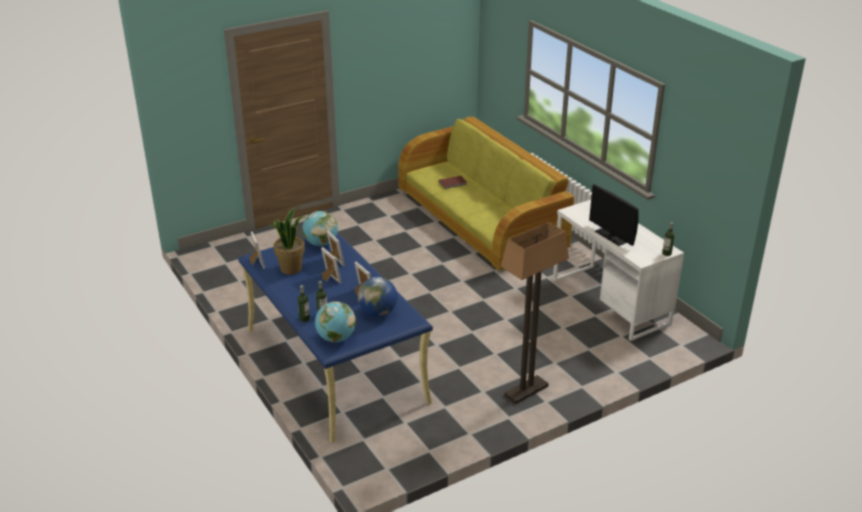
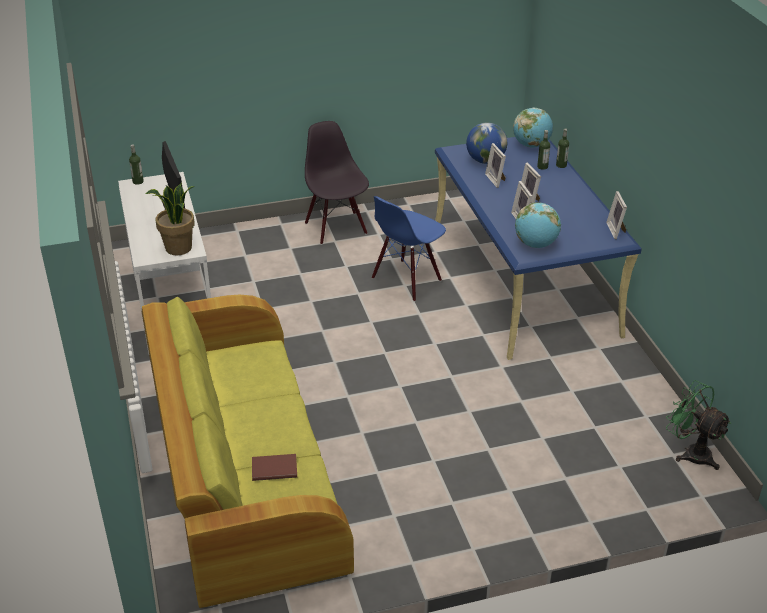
camera: 165 degrees left, 5 degrees up
(213, 266) = (691, 452): none -> green fan
(291, 268) = (575, 218): potted plant -> potted plant (178, 248)
(436, 349) = (406, 280): none -> blue chair
(526, 391) = (336, 228): floor lamp -> black chair

